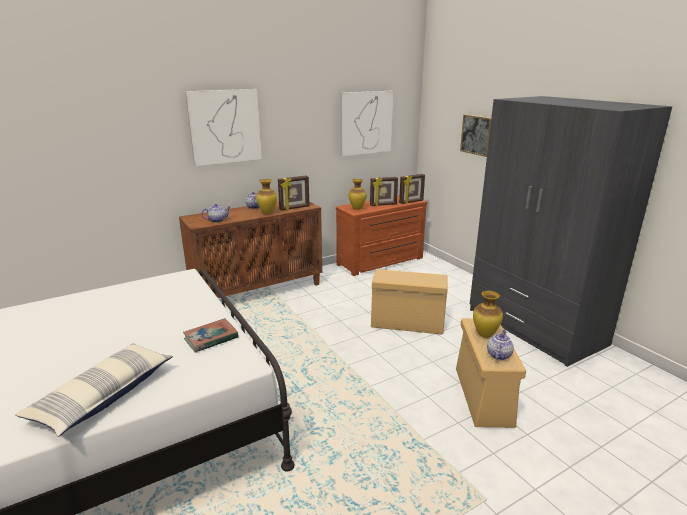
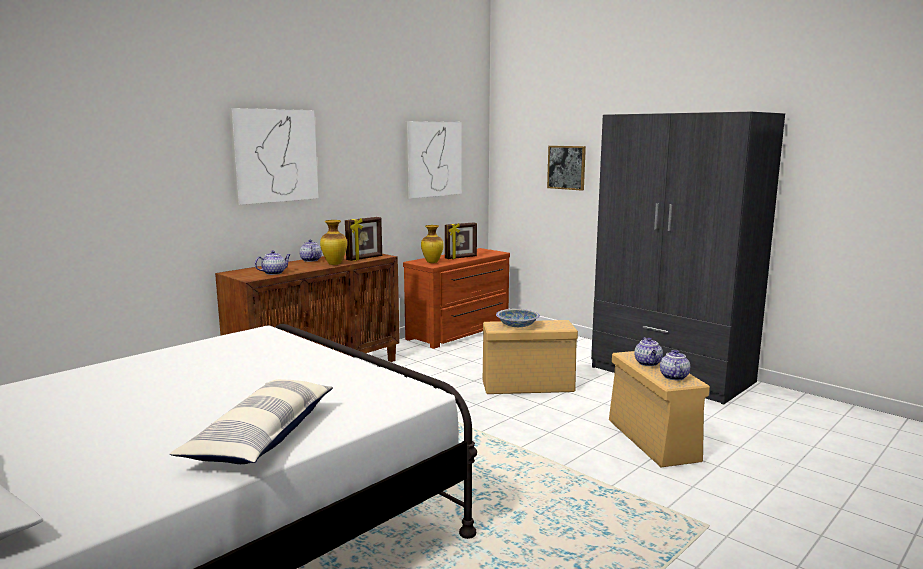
camera: 15 degrees left, 10 degrees down
(211, 338) = (355, 378): book -> none
(400, 277) = (517, 325): none -> bowl
(411, 202) = (492, 254): picture frame -> none
(485, 335) = (648, 363): vase -> teapot

